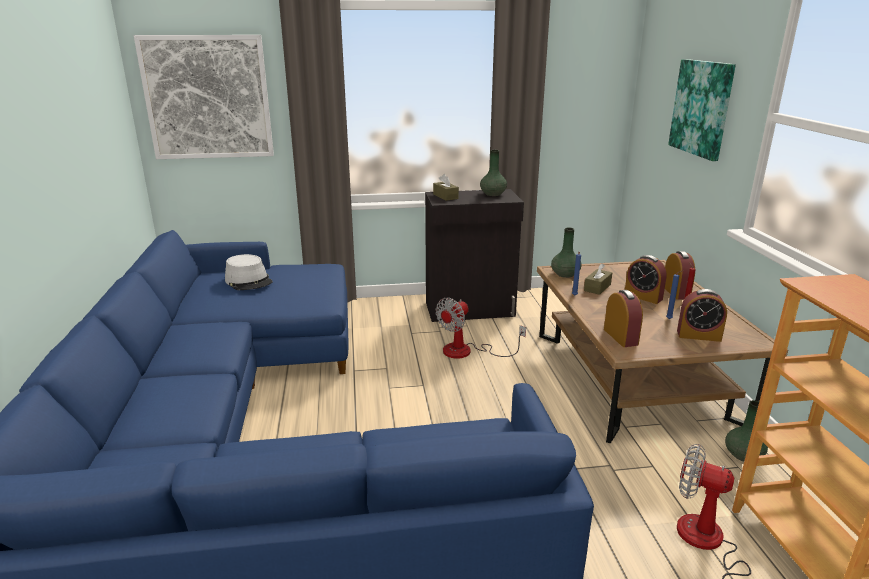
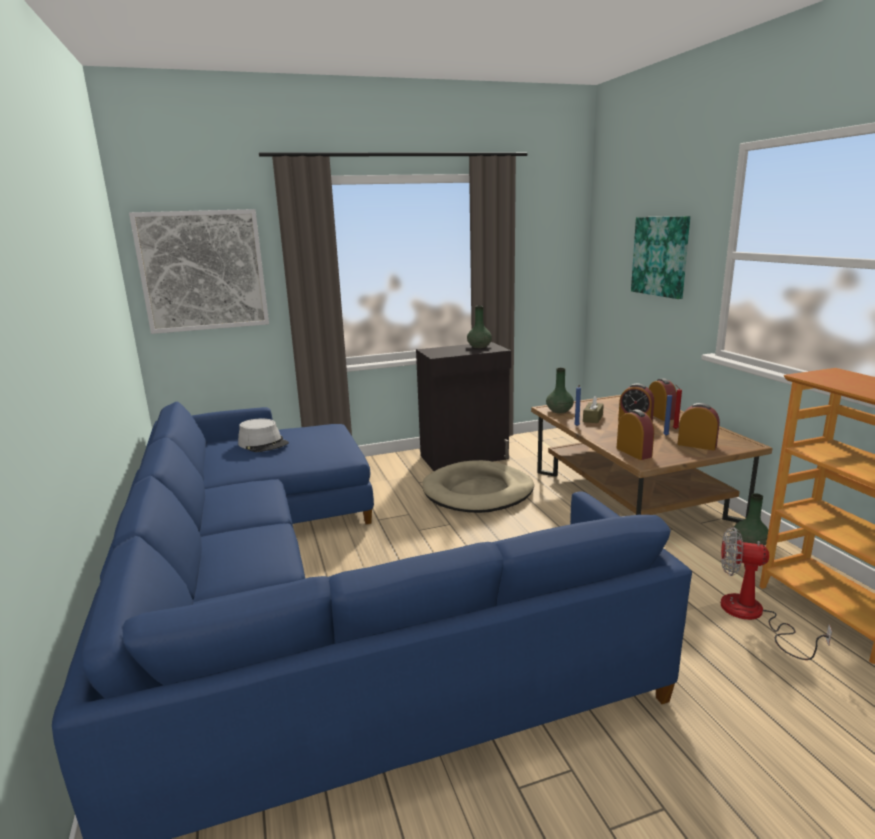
camera: 10 degrees left, 5 degrees down
(445, 196) = (437, 351): brown tissue box -> none
(467, 351) = (478, 492): fan -> beige dog bed
(698, 335) = (697, 445): alarm clock -> alarm clock turned 150 degrees counterclockwise

